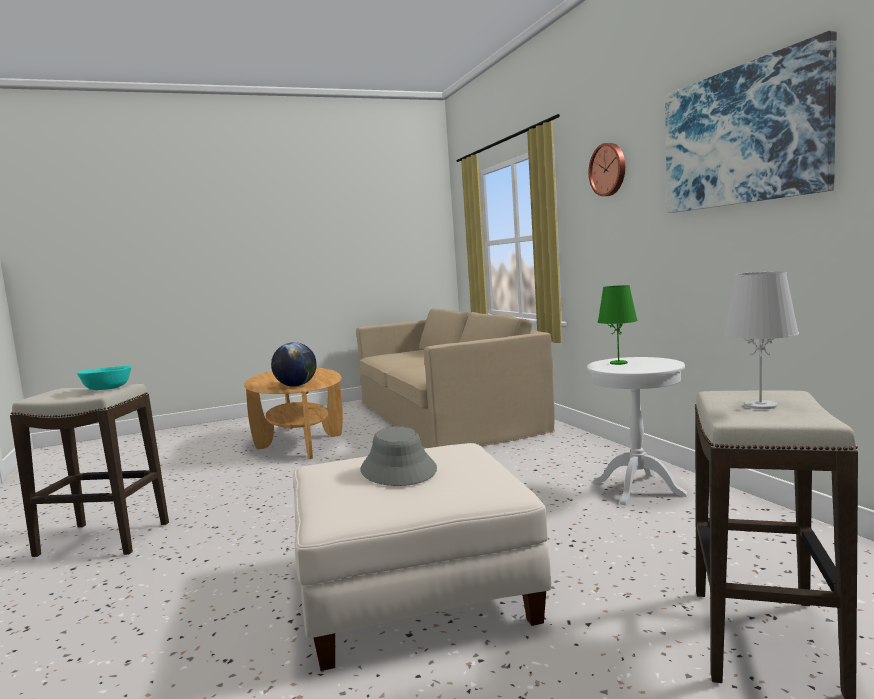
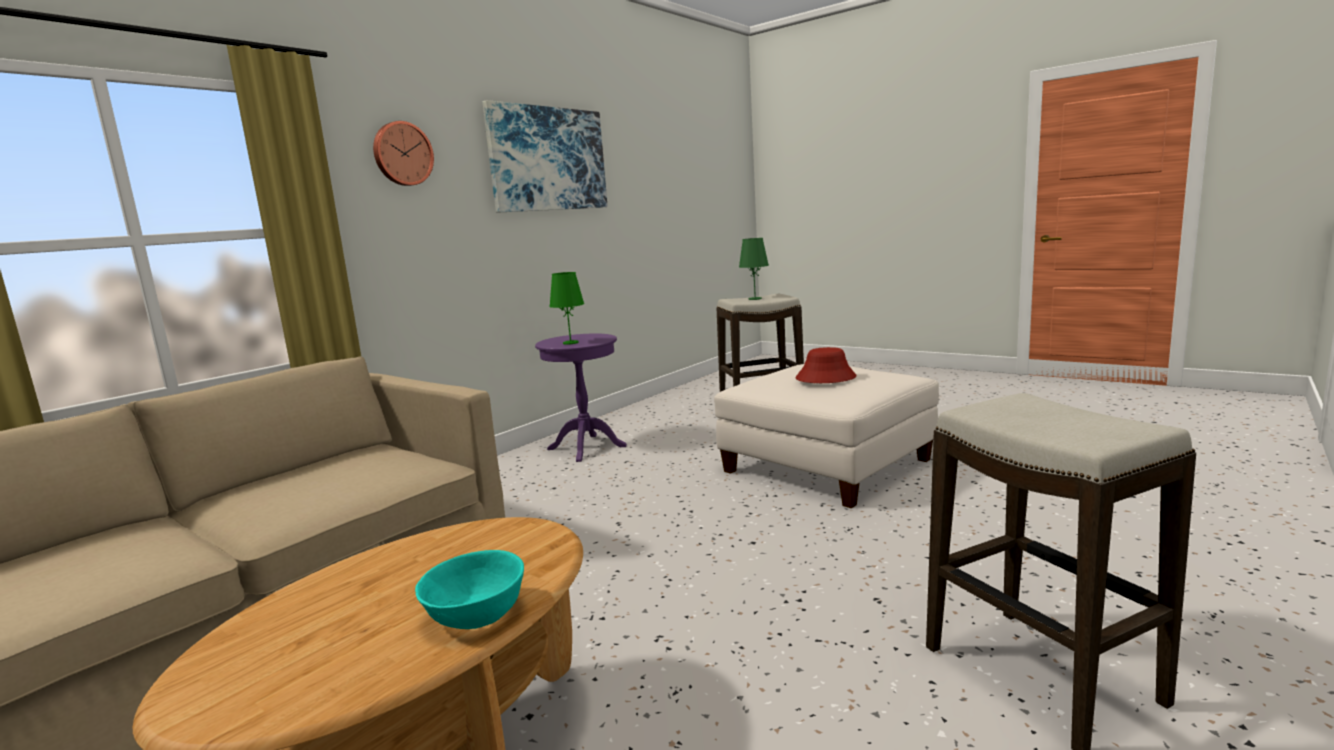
camera: 120 degrees left, 5 degrees up
(107, 388) = (1007, 410): turquoise bowl -> turquoise bowl (476, 614)
(296, 386) = (526, 540): globe -> none
(399, 470) = (825, 378): grey hat -> red hat
(638, 488) = (587, 447): white side table -> purple side table
(760, 405) = (754, 299): white table lamp -> green table lamp

